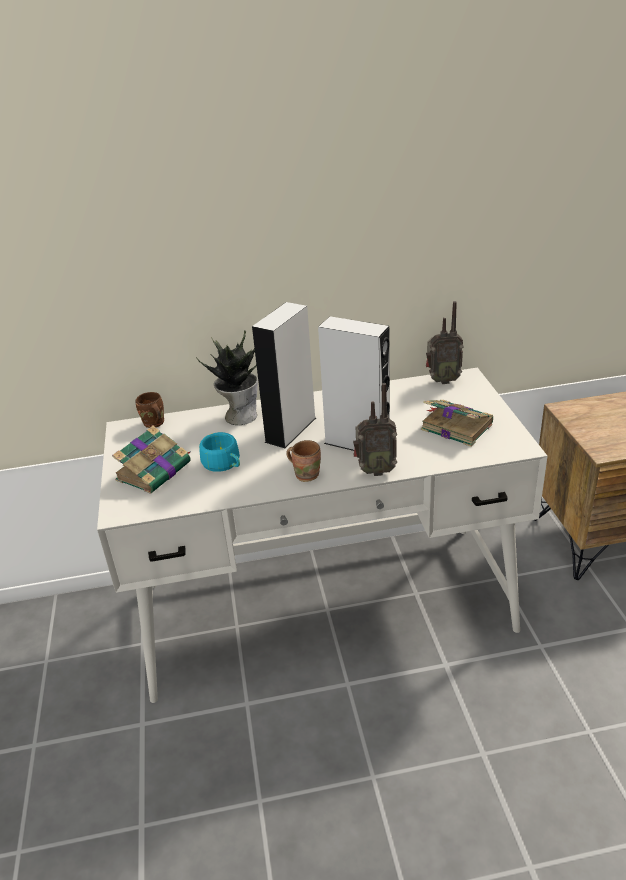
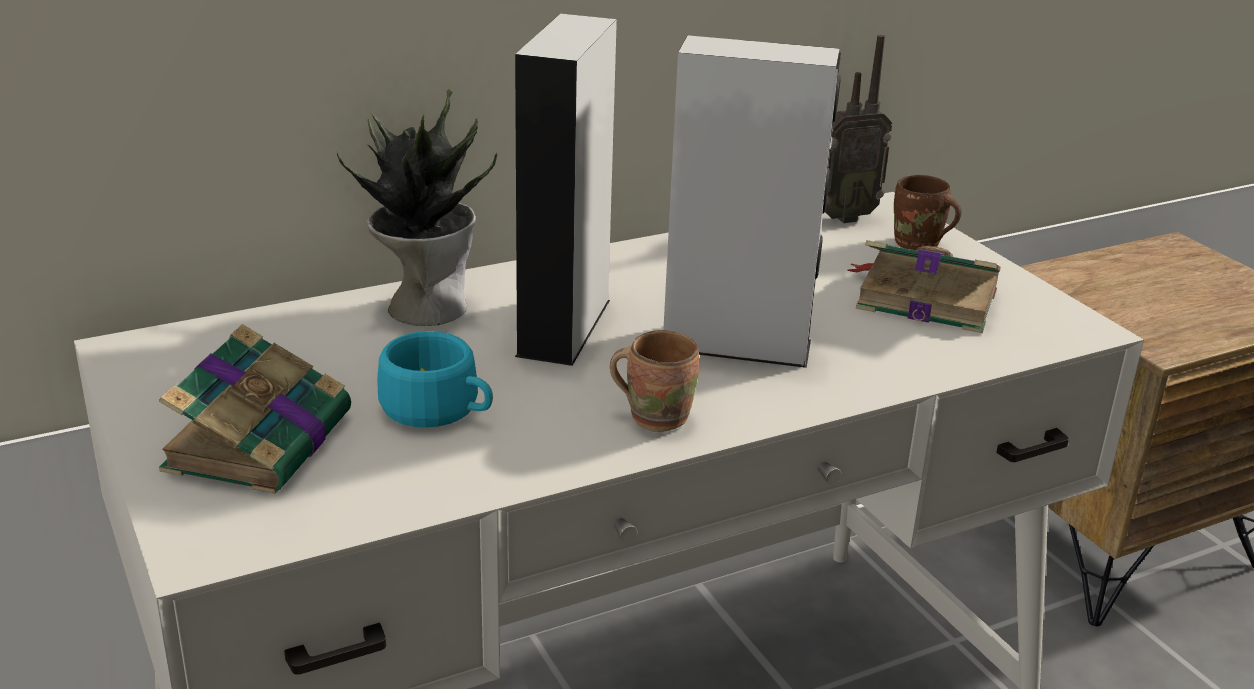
camera: 20 degrees left, 5 degrees down
(153, 424) = (207, 337): brown mug -> brown mug (918, 245)
(374, 471) = (809, 395): radio -> none

